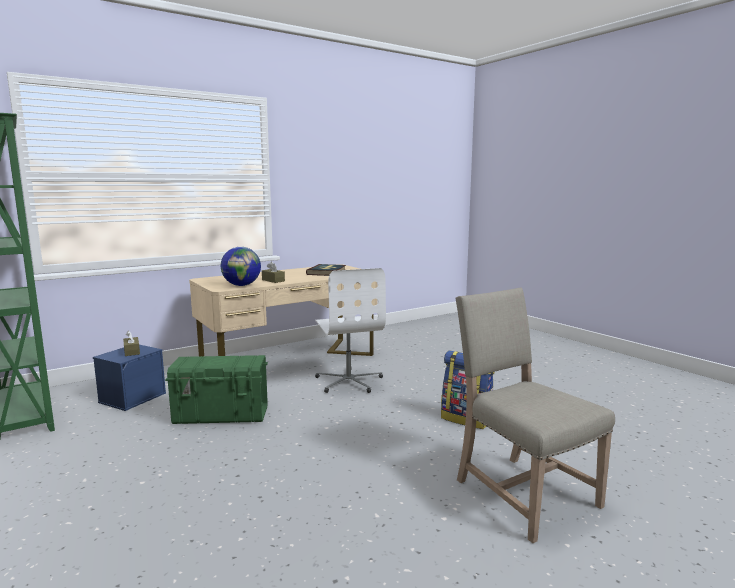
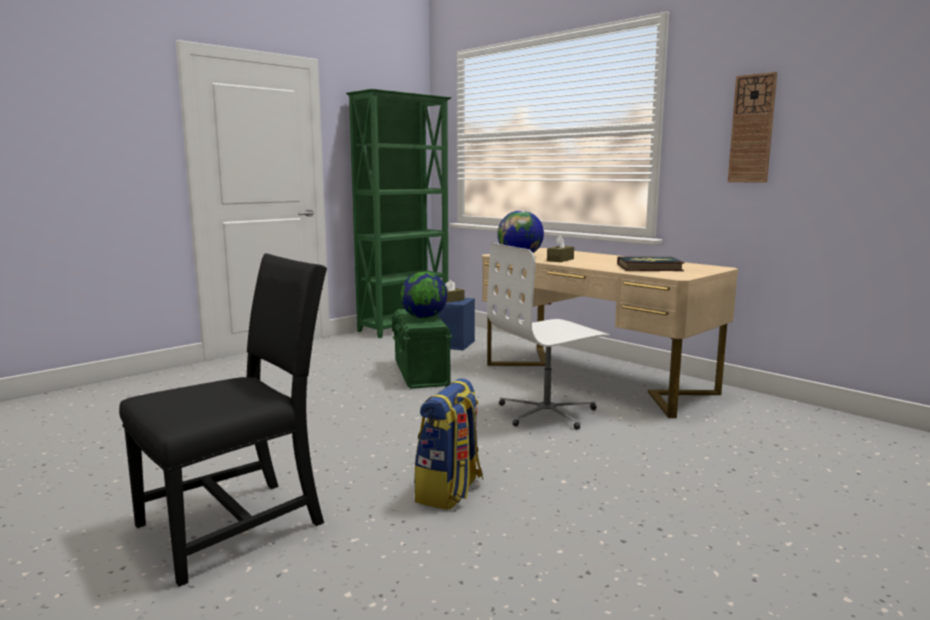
camera: 80 degrees right, 0 degrees up
(223, 360) = (424, 318): none -> globe
(325, 182) = (752, 129): none -> wall clock
(521, 492) = (237, 524): beige chair -> black chair

